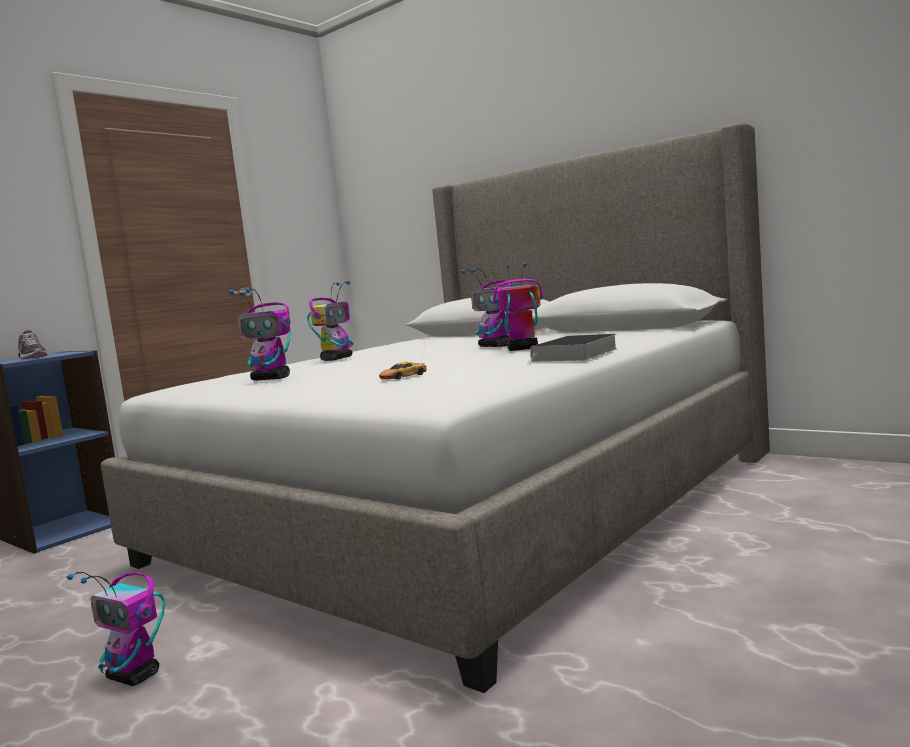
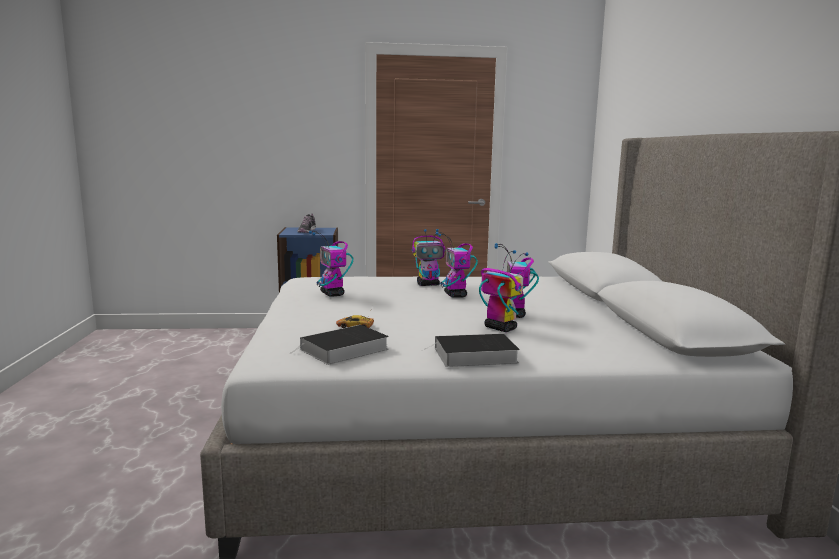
camera: 45 degrees right, 5 degrees up
(134, 676) = (179, 442): toy robot -> toy robot (455, 295)
(468, 380) = (343, 350): none -> book

